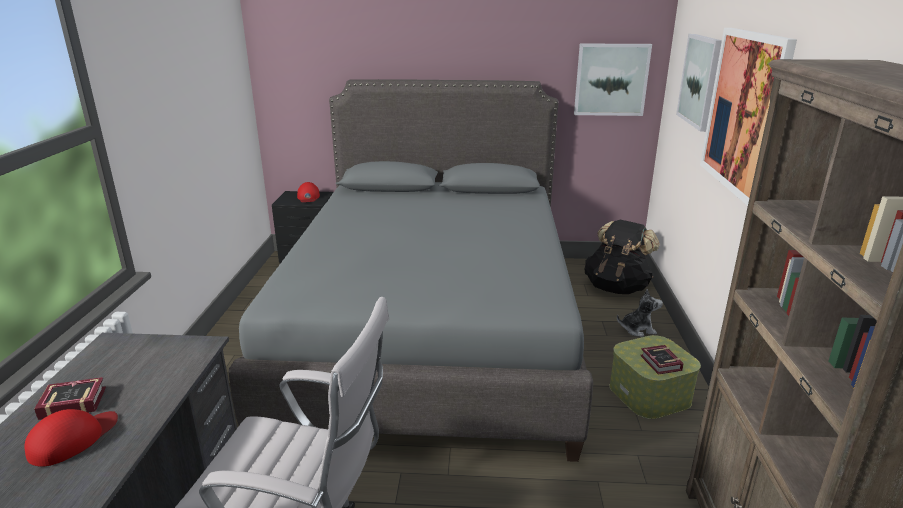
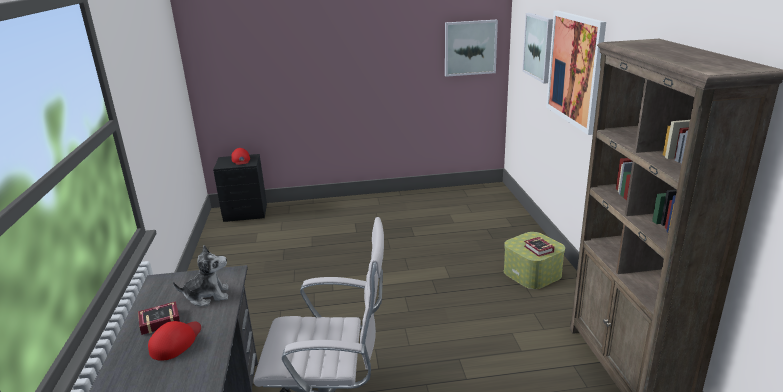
camera: 10 degrees left, 0 degrees up
(431, 330) = (362, 251): grey bed -> none
(617, 287) = (491, 204): black backpack -> none
(637, 329) = (513, 231): plush toy -> plush toy (207, 296)

